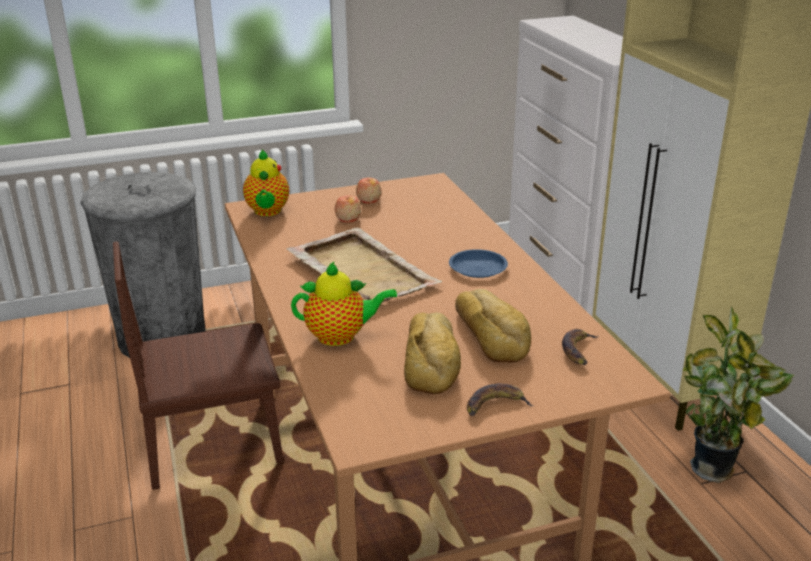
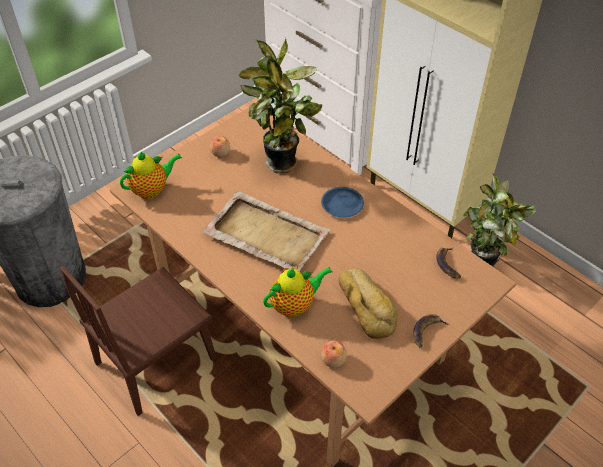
camera: 25 degrees left, 20 degrees up
(267, 212) = (152, 190): teapot -> teapot turned 90 degrees counterclockwise
(348, 219) = (219, 179): apple -> apple (333, 359)
(432, 223) = (283, 166): none -> potted plant
(492, 333) = (388, 267): bread -> none

